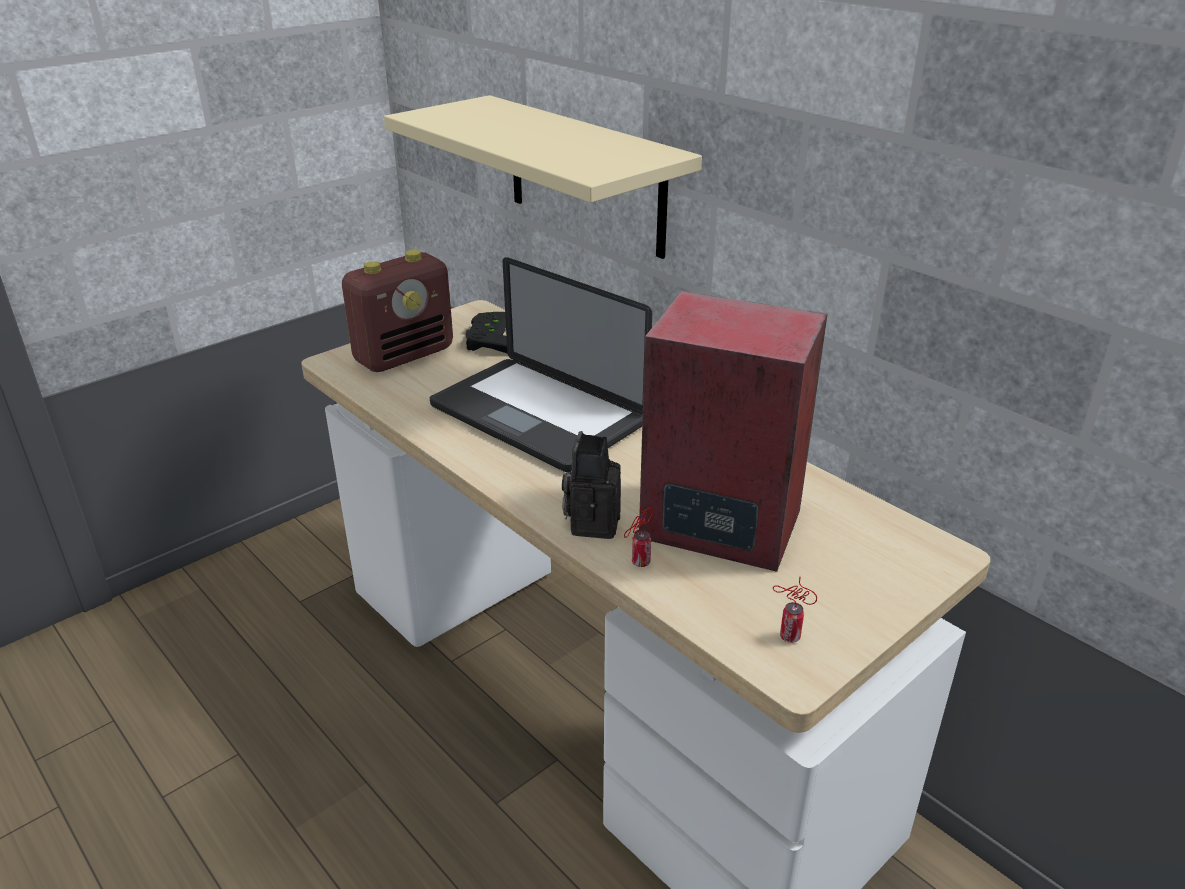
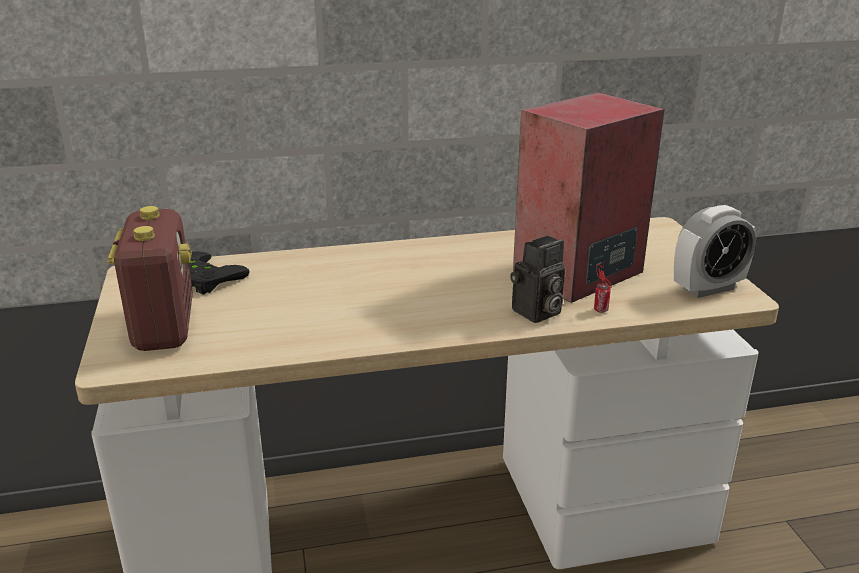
camera: 60 degrees left, 5 degrees down
(537, 415) = (362, 294): laptop -> none
(585, 176) = (252, 86): beige shelf -> none
(592, 522) = (536, 313): camera -> camera turned 75 degrees counterclockwise
(787, 636) = (708, 288): can -> alarm clock

